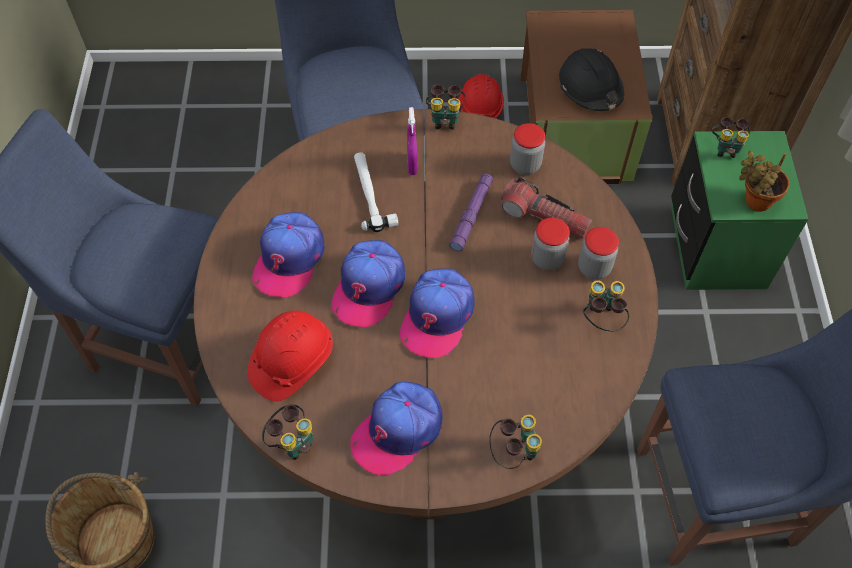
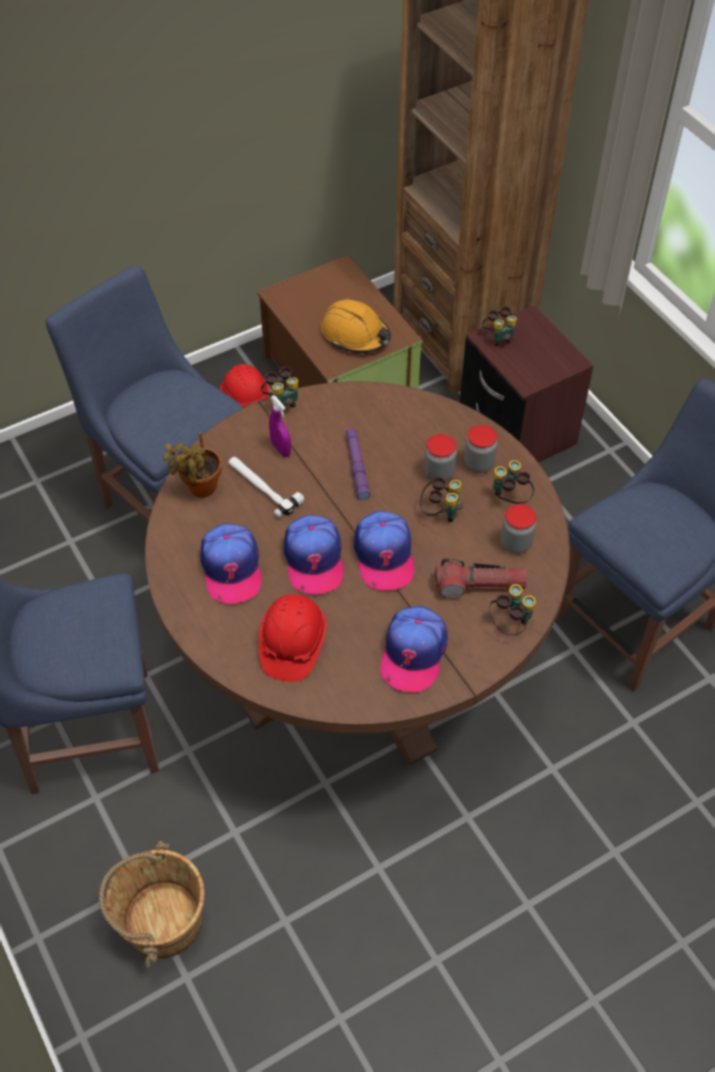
camera: 30 degrees left, 5 degrees down
(292, 441) = (336, 702): binoculars -> binoculars (440, 512)
(525, 165) = (372, 409): jar -> jar (515, 543)
(544, 218) = (415, 443): flashlight -> flashlight (479, 585)
(590, 88) = (355, 334): black hard hat -> orange hard hat
(716, 247) = (517, 428): green nightstand -> brown nightstand
(754, 201) = (546, 369): potted plant -> potted plant (199, 488)

